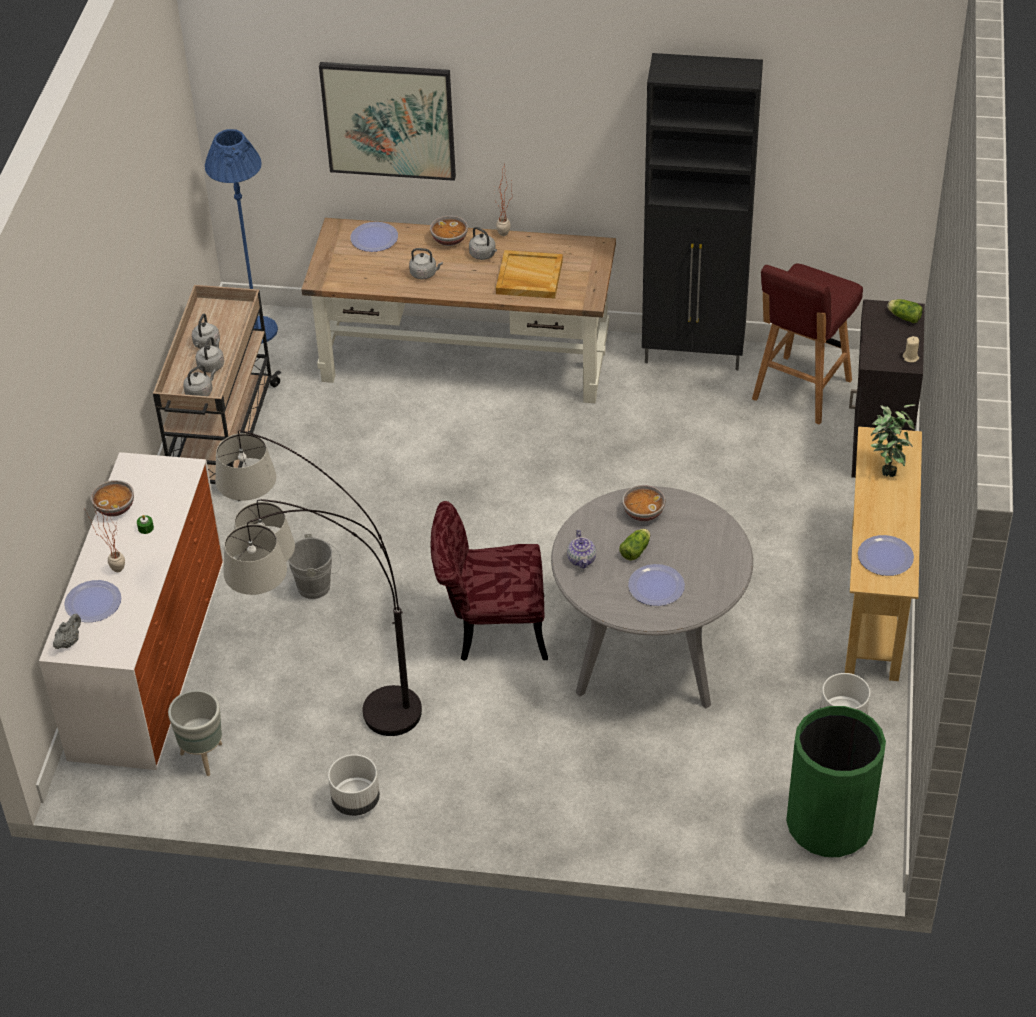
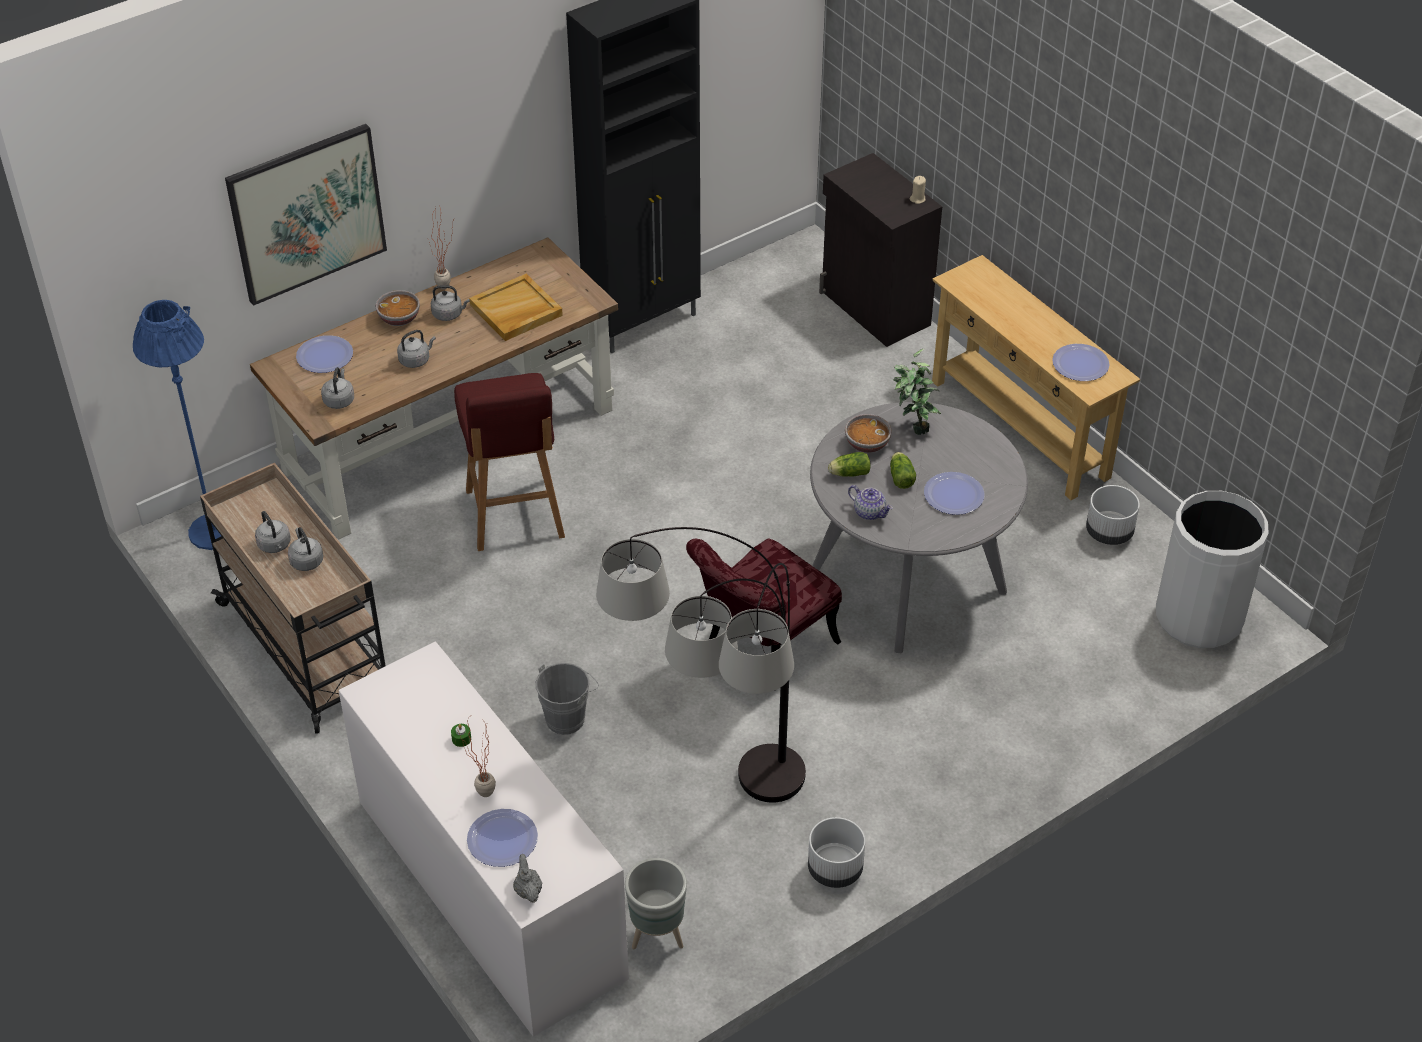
camera: 45 degrees left, 0 degrees up
(115, 507) = (405, 741): bowl -> none
(200, 392) = (328, 591): grey kettle -> grey kettle (339, 400)
(800, 391) = (764, 303): red stool -> red stool (515, 516)
(829, 824) = (1198, 617): green trash can -> white trash can
(887, 467) = (994, 296): potted plant -> potted plant (912, 426)
(903, 317) = (871, 171): lettuce -> lettuce (848, 473)

